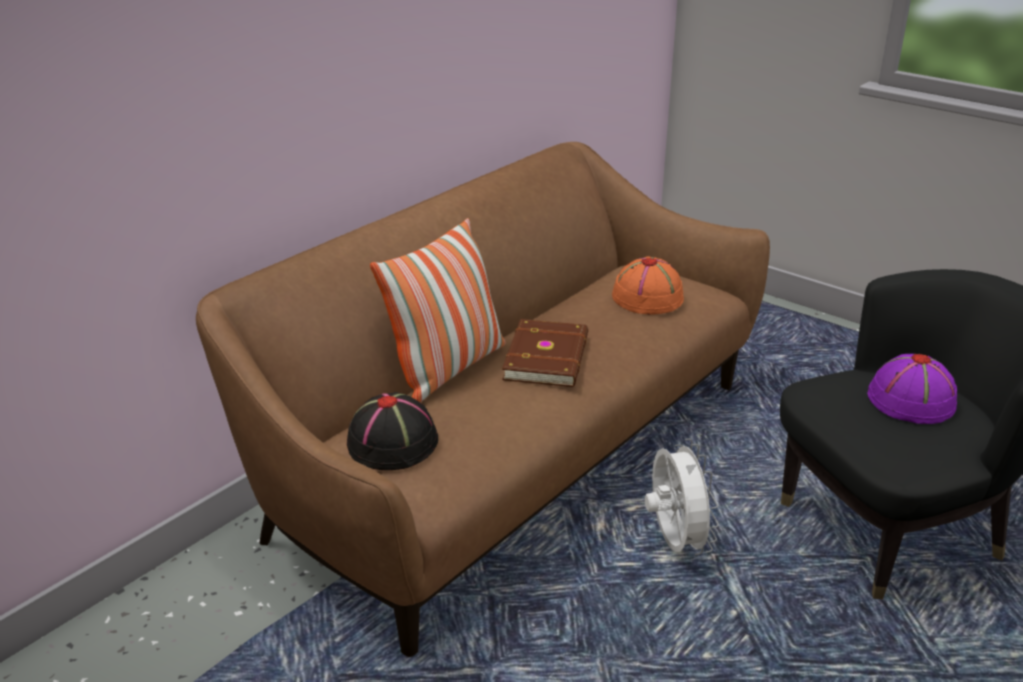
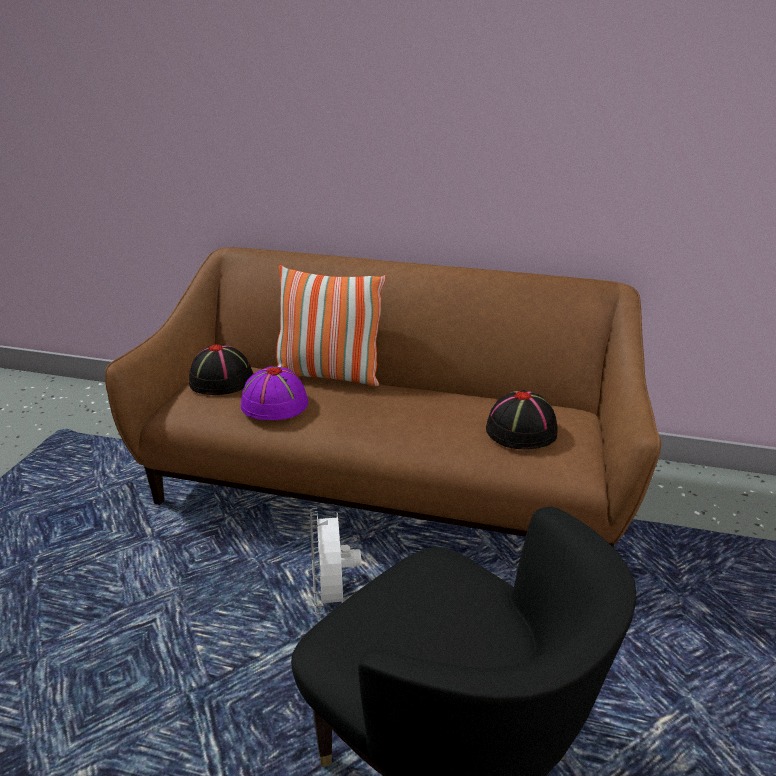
camera: 65 degrees right, 0 degrees up
(548, 357) = (373, 407): brown book -> none
(648, 297) = (522, 430): orange hat -> black hat
(674, 543) = (332, 598): white fan -> white fan turned 120 degrees clockwise
(911, 402) = (461, 637): purple hat -> purple hat (274, 404)

